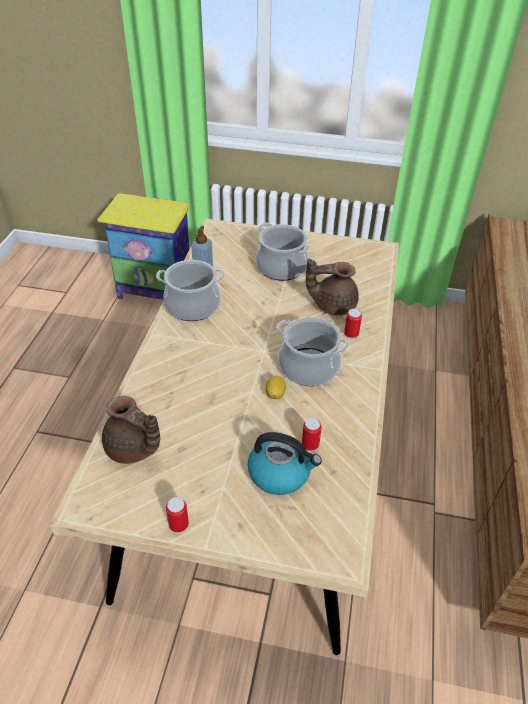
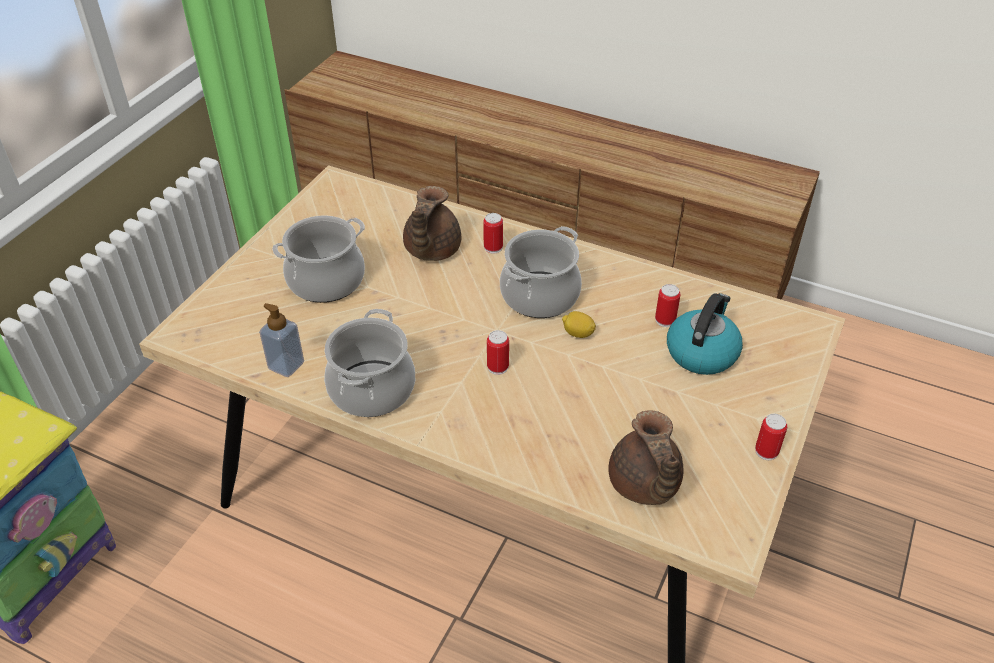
camera: 75 degrees left, 0 degrees up
(133, 449) = (644, 485): brown teapot -> brown teapot turned 120 degrees clockwise
(228, 357) = (497, 367): none -> can

